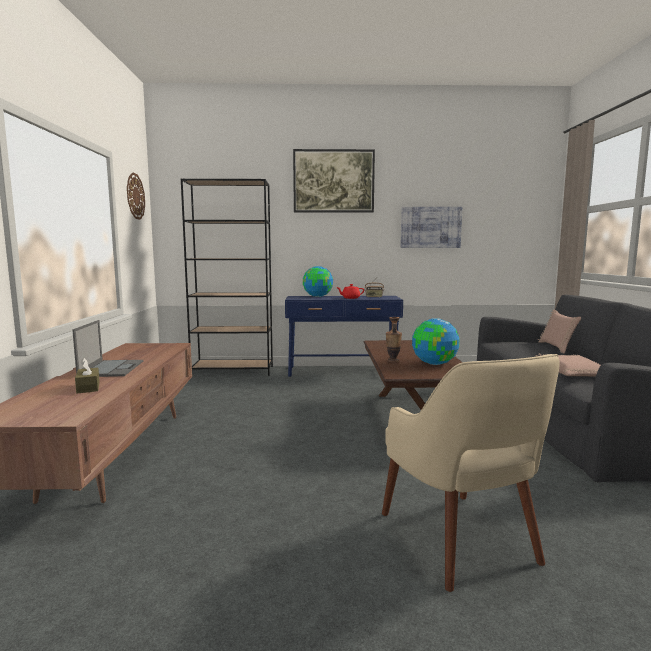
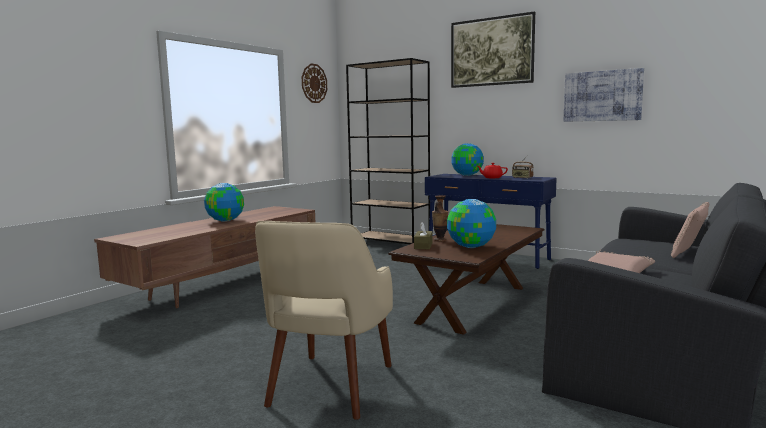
camera: 35 degrees right, 0 degrees up
(88, 387) = (188, 229): brown tissue box -> brown tissue box (423, 246)
(112, 368) = (225, 220): laptop -> globe

